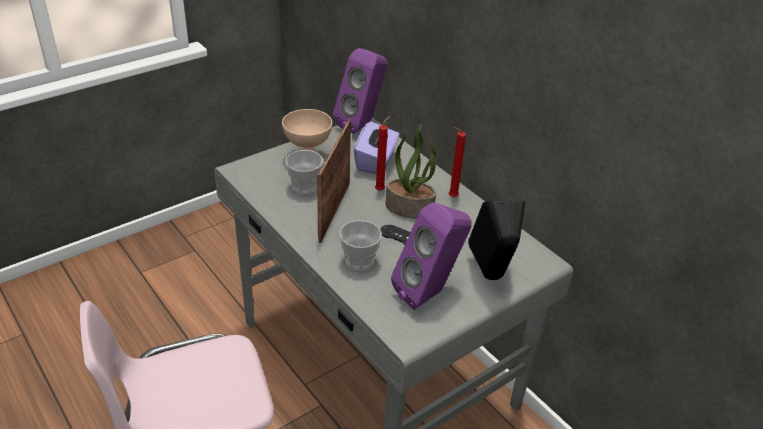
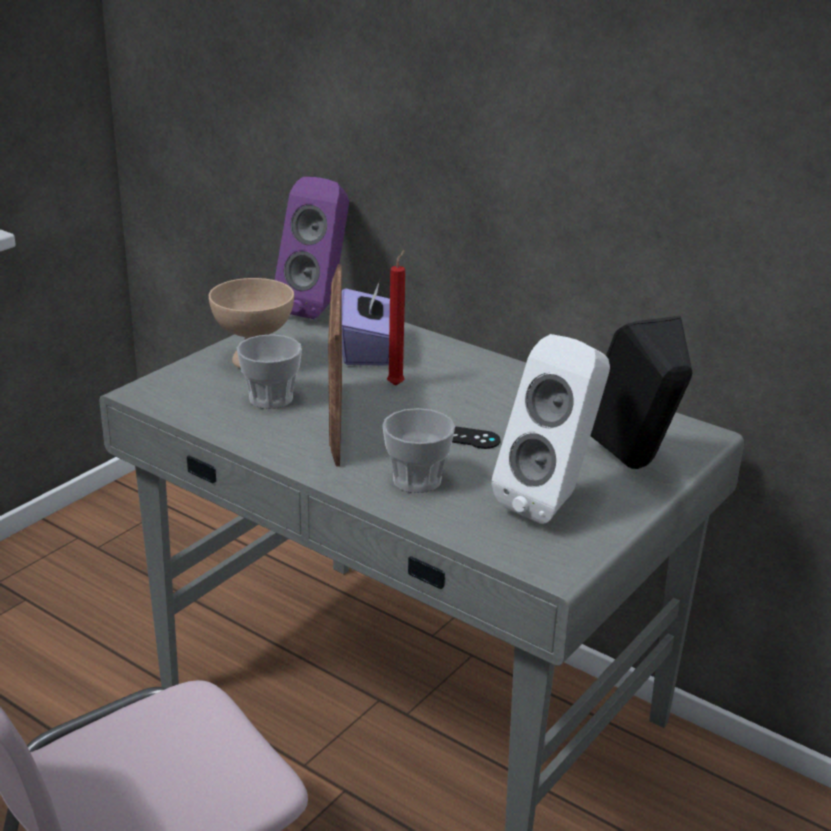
camera: 15 degrees left, 10 degrees down
(410, 208) = (457, 400): potted plant -> none
(429, 293) = (552, 502): purple speaker -> white speaker
(451, 197) = (512, 377): red candle -> none

